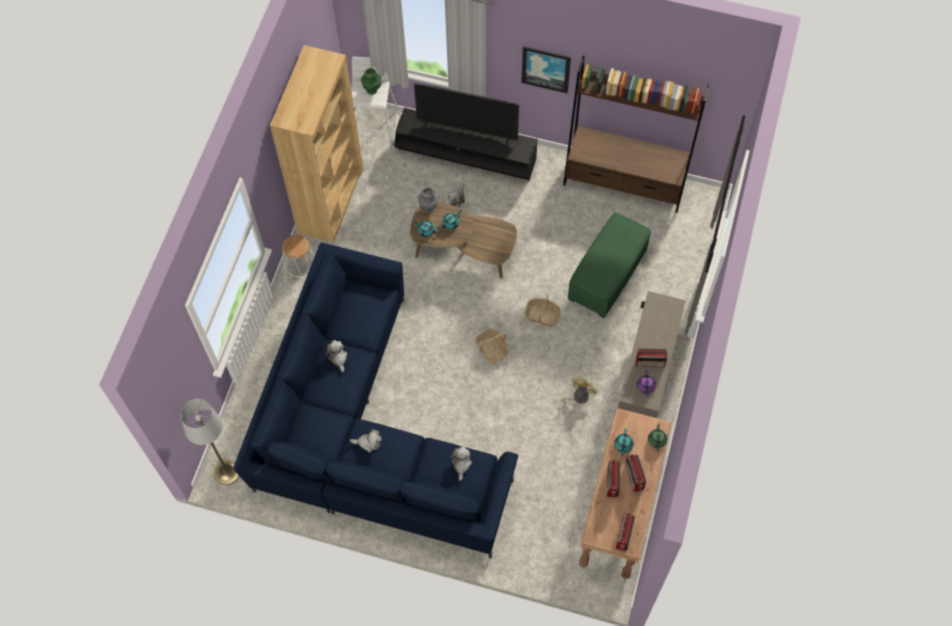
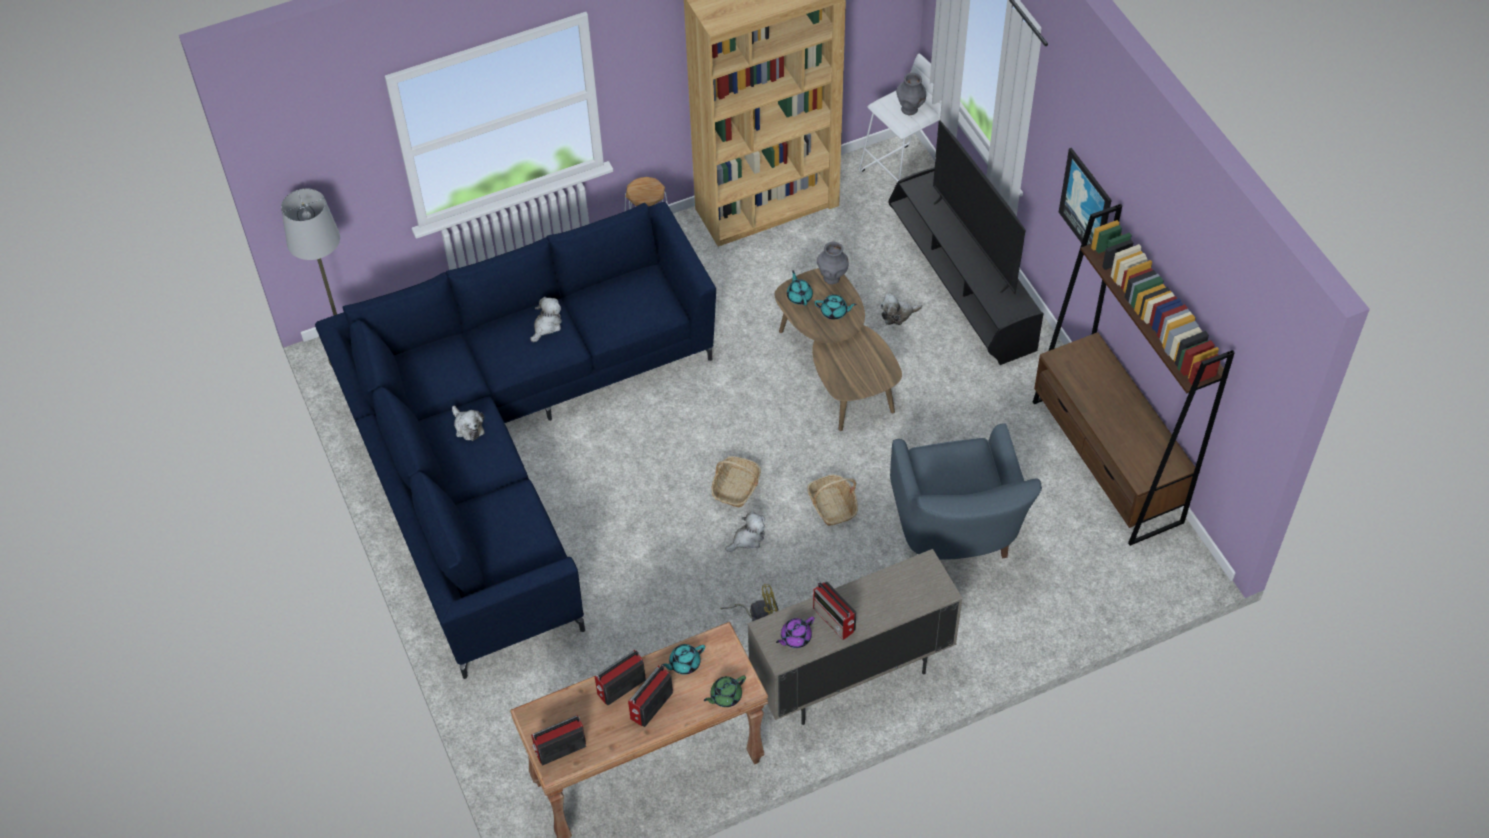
camera: 50 degrees right, 10 degrees down
(372, 90) = (910, 109): green vase -> grey vase
(461, 464) = (523, 533): plush toy -> plush toy (747, 539)
(607, 276) = (957, 534): green ottoman -> blue armchair

